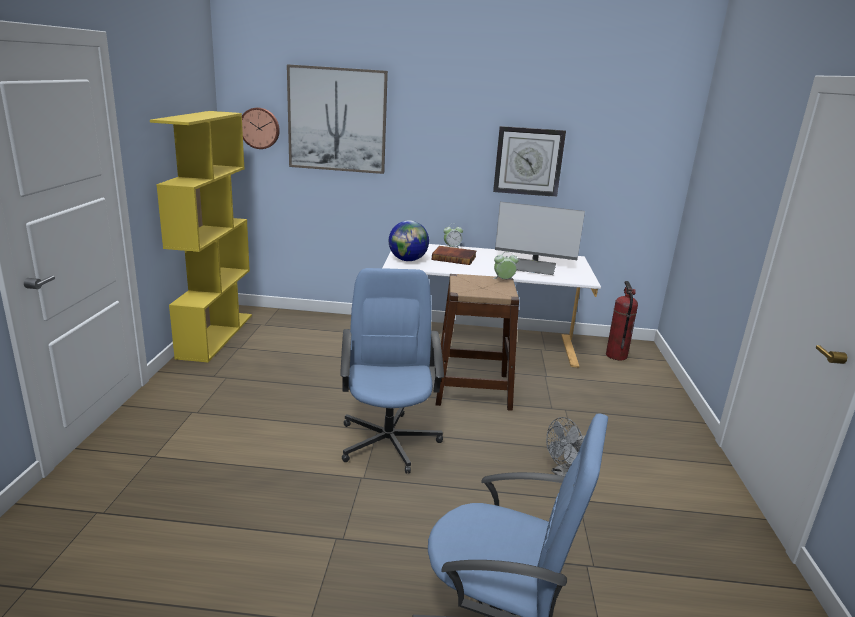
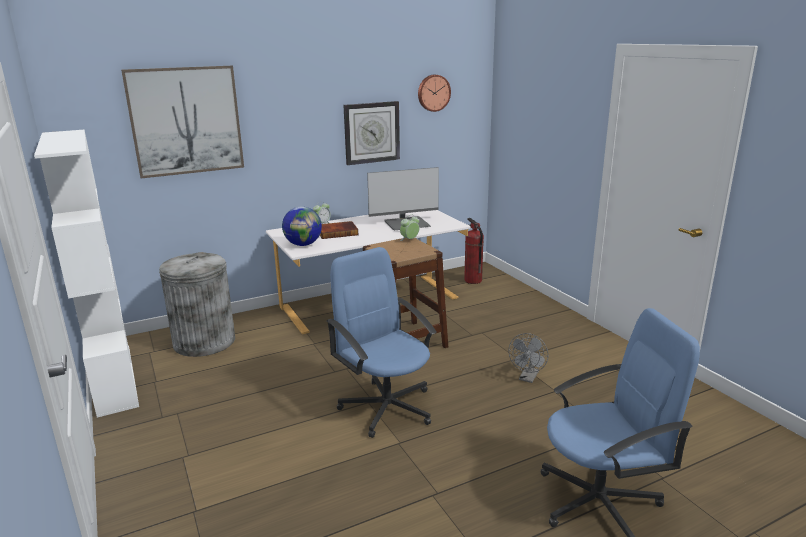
camera: 30 degrees left, 0 degrees up
(216, 335) = (113, 378): yellow bookcase -> white bookcase
(260, 128) = (97, 142): wall clock -> wall clock (433, 93)
(307, 330) = (204, 341): none -> grey trash can

